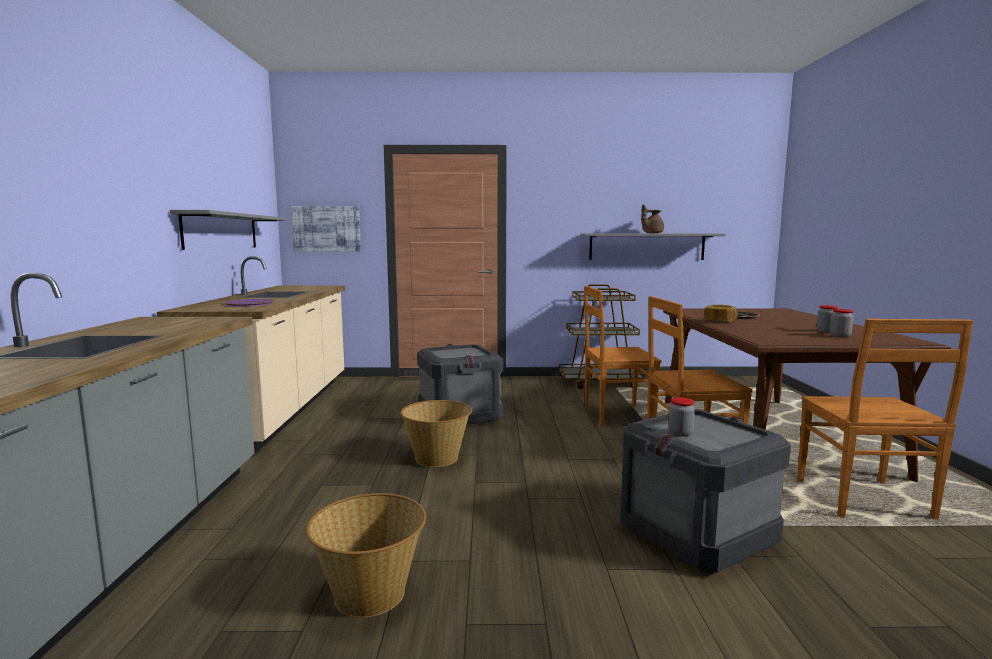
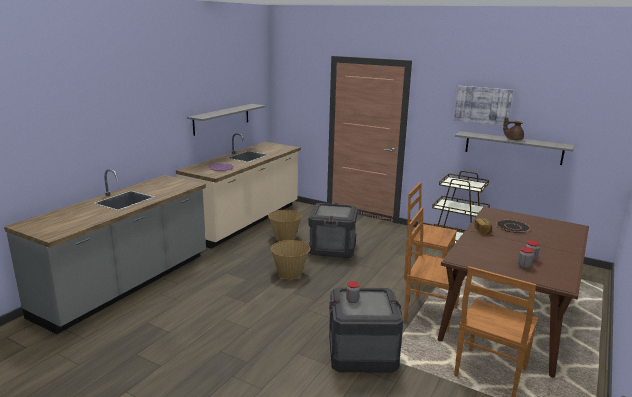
camera: 30 degrees right, 10 degrees up
(326, 228) = (295, 108): picture -> picture (482, 105)
(370, 595) = (200, 328): basket -> basket (285, 237)

